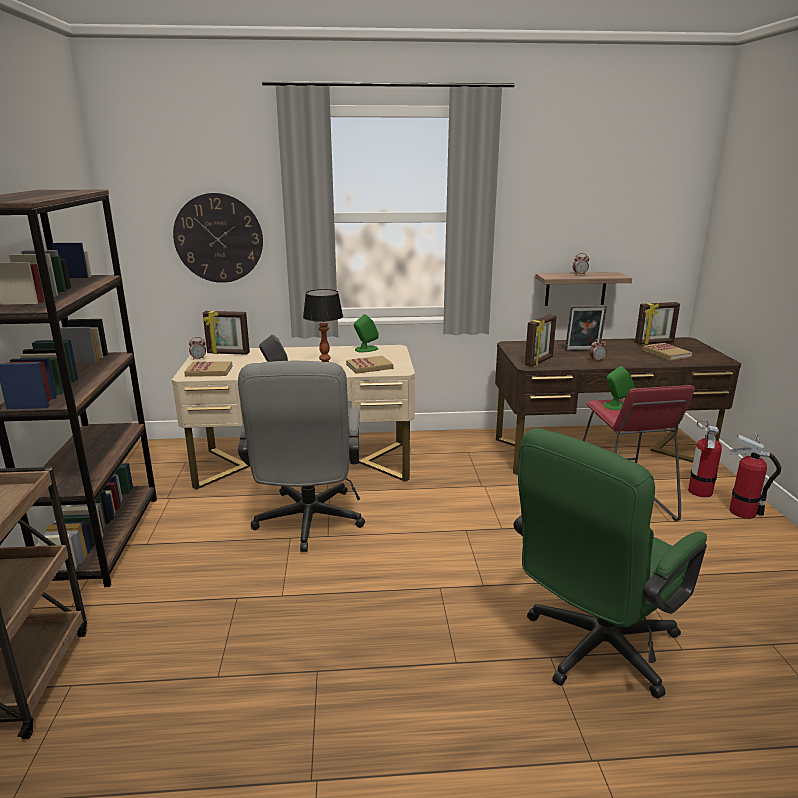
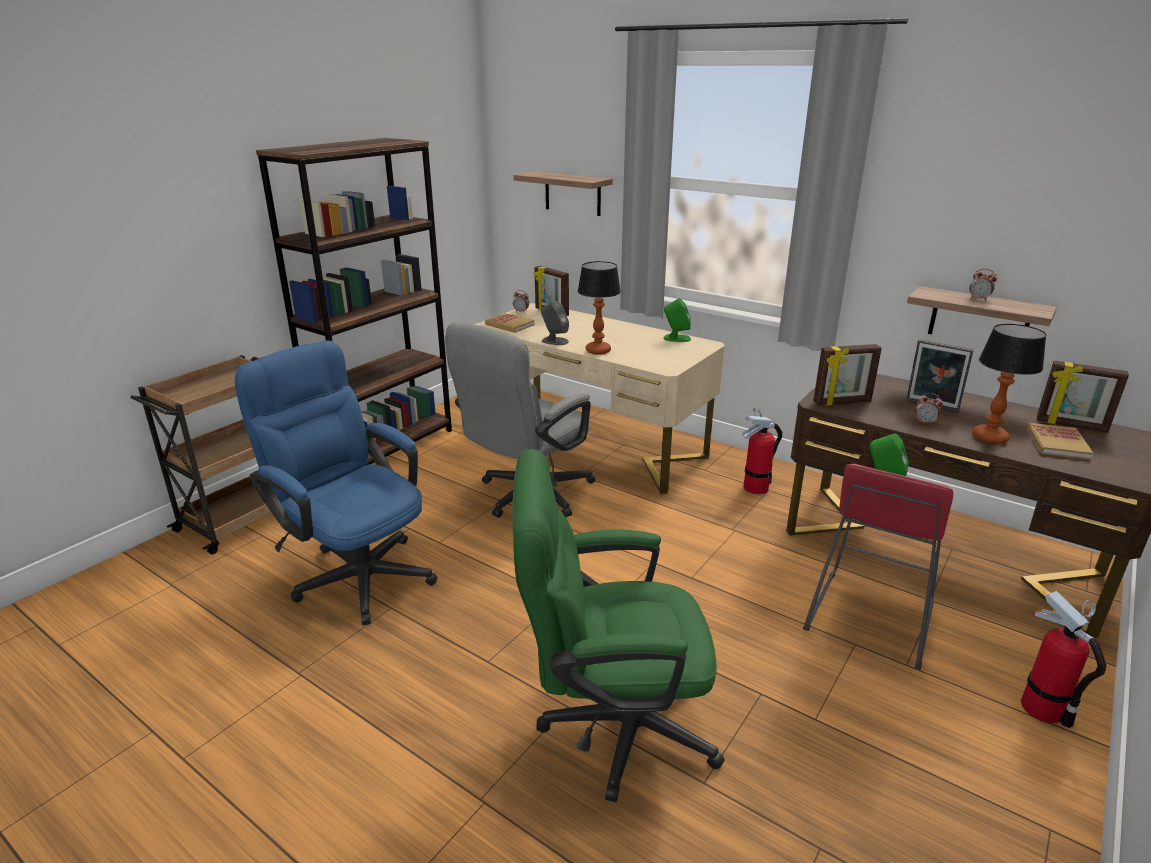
camera: 40 degrees right, 5 degrees up
(218, 238) = (572, 193): wall clock -> shelf
(237, 660) = (356, 572): none -> blue office chair
(369, 366) = (646, 357): book -> none
(636, 359) = (988, 437): none -> table lamp
(700, 491) = (1015, 655): fire extinguisher -> fire extinguisher (756, 487)

